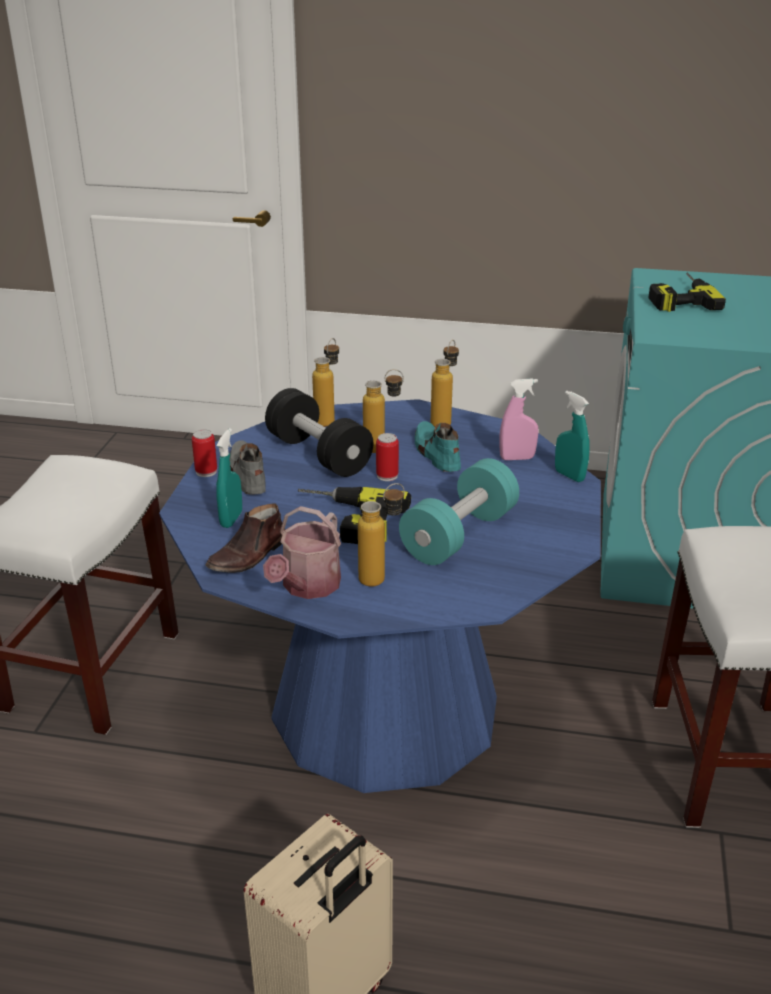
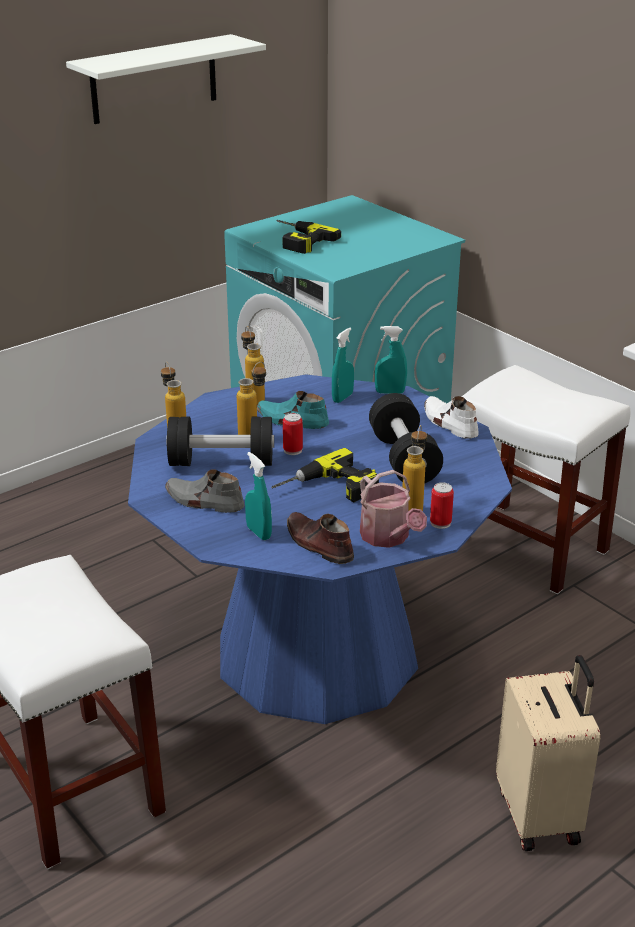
camera: 50 degrees left, 0 degrees up
(206, 471) = (171, 516): can -> can (440, 523)
(248, 556) = (318, 545): brown shoe -> brown shoe turned 150 degrees clockwise
(459, 535) = (404, 459): turquoise dumbbell -> black dumbbell
(517, 458) = (342, 398): pink spray bottle -> turquoise spray bottle
(566, 531) = (449, 423): none -> white shoe
(608, 84) = (154, 79): none -> white shelf

